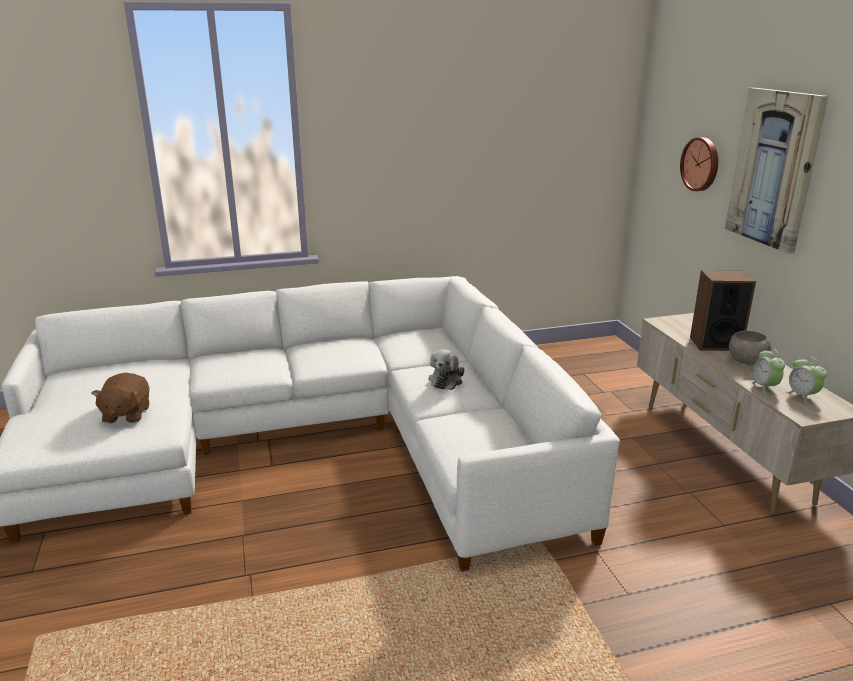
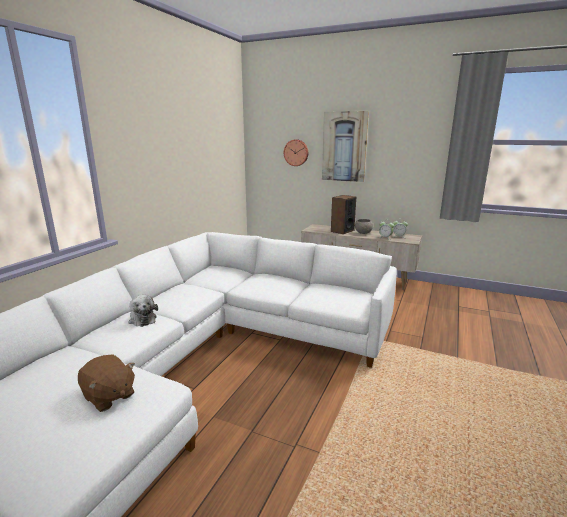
camera: 50 degrees left, 5 degrees down
(446, 380) = (270, 282): plush toy -> plush toy (142, 319)

